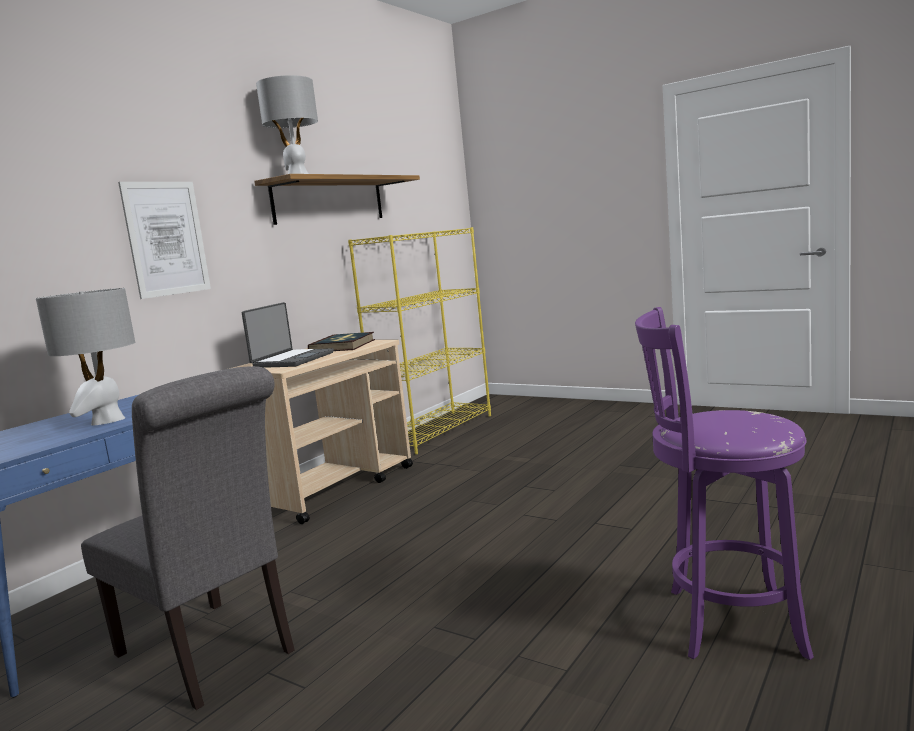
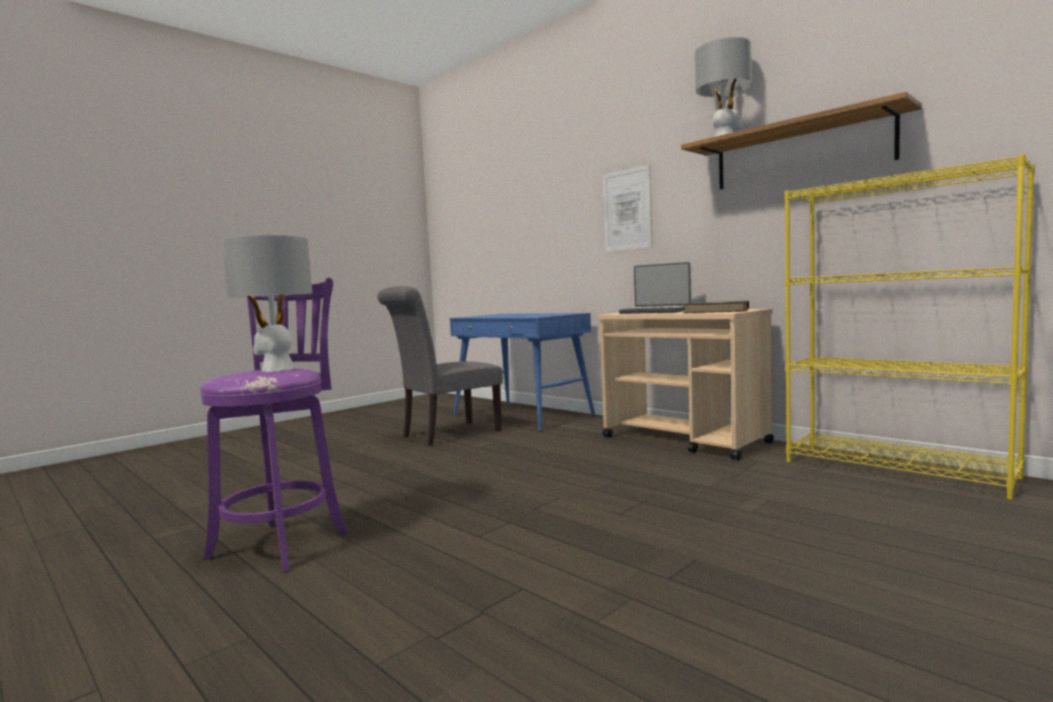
camera: 100 degrees right, 5 degrees down
(107, 420) = (518, 316): grey table lamp -> grey table lamp (277, 369)

